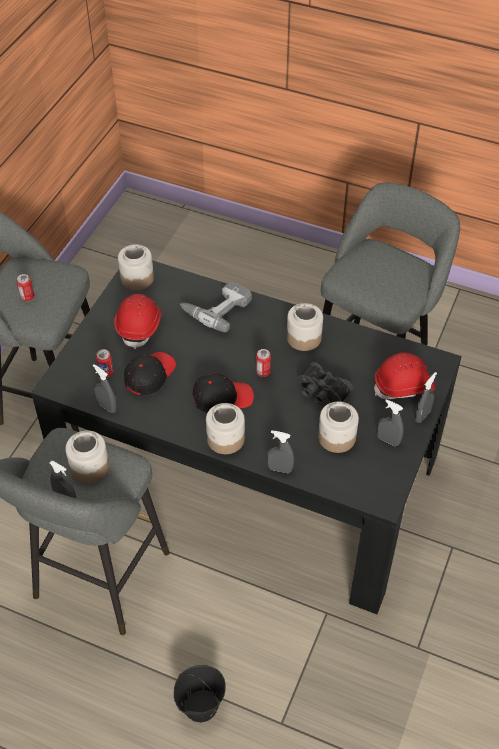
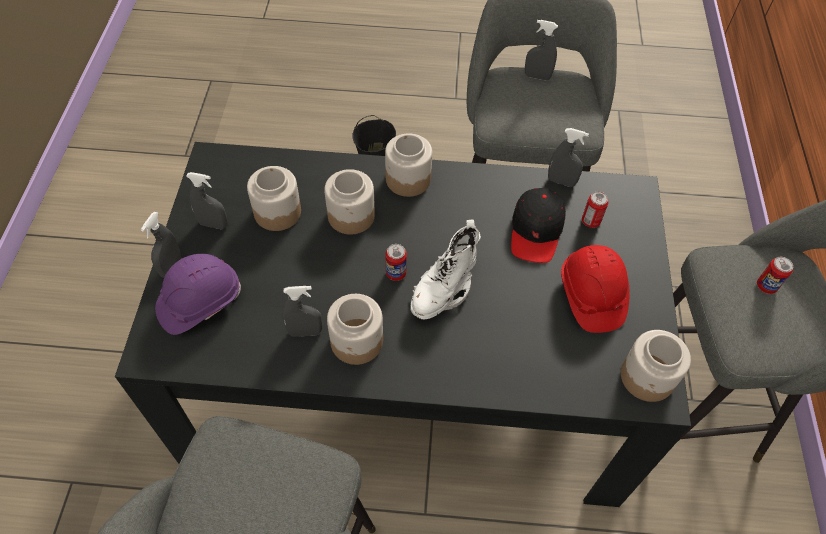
camera: 160 degrees right, 5 degrees up
(89, 467) = (535, 108): jar -> jar (351, 215)
(216, 308) = (502, 356): power drill -> none
(222, 397) = (433, 226): black cap -> none
(235, 353) = (443, 290): none -> white boot
(280, 469) = (335, 163): grey spray bottle -> grey spray bottle (305, 332)
(321, 392) = (310, 265): black binoculars -> none
(403, 386) = (199, 302): red hard hat -> purple hard hat

